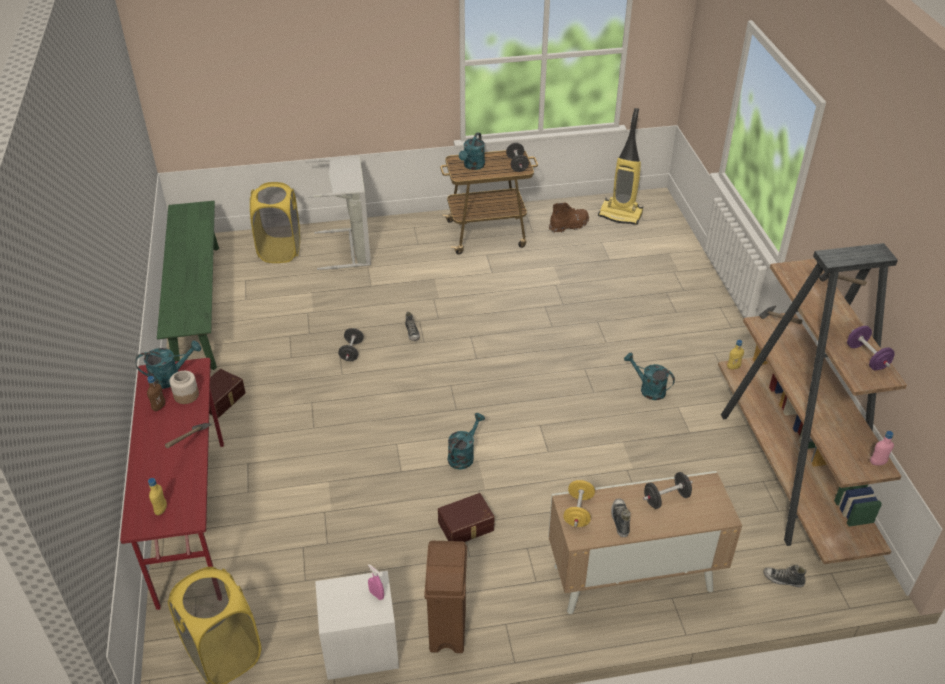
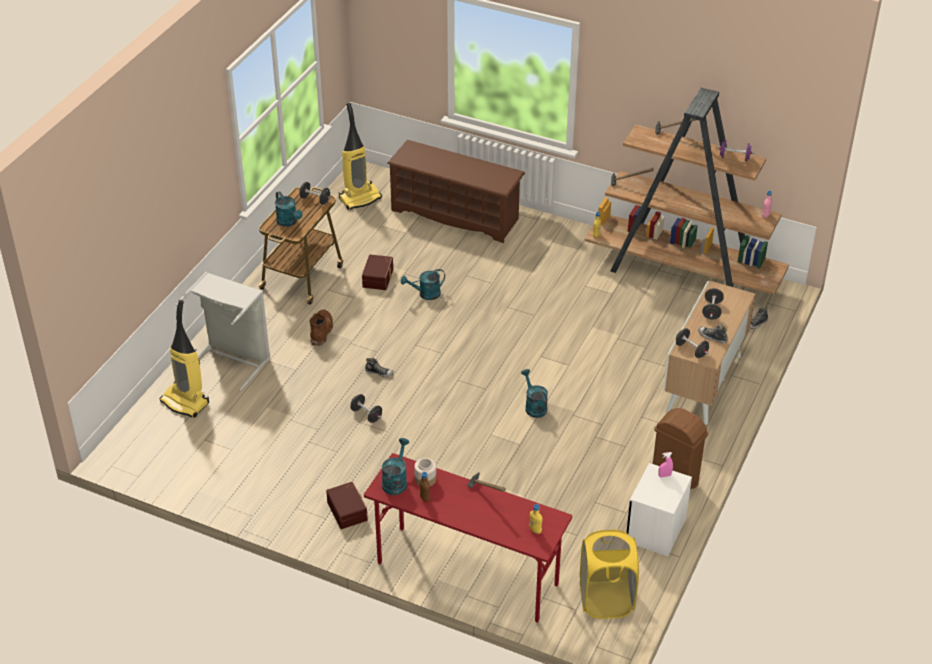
camera: 55 degrees left, 0 degrees up
(198, 306) = (208, 482): green bench -> none
(280, 250) = (186, 402): yellow laundry basket -> vacuum cleaner
(466, 527) = (599, 435): brown storage box -> brown storage box (379, 278)
(569, 225) = (342, 230): brown boot -> brown boot (321, 332)
(578, 511) = (691, 350): yellow dumbbell -> black dumbbell
(648, 389) = (556, 289): turquoise watering can -> turquoise watering can (425, 294)
(670, 275) = (456, 215): none -> brown shoe rack

